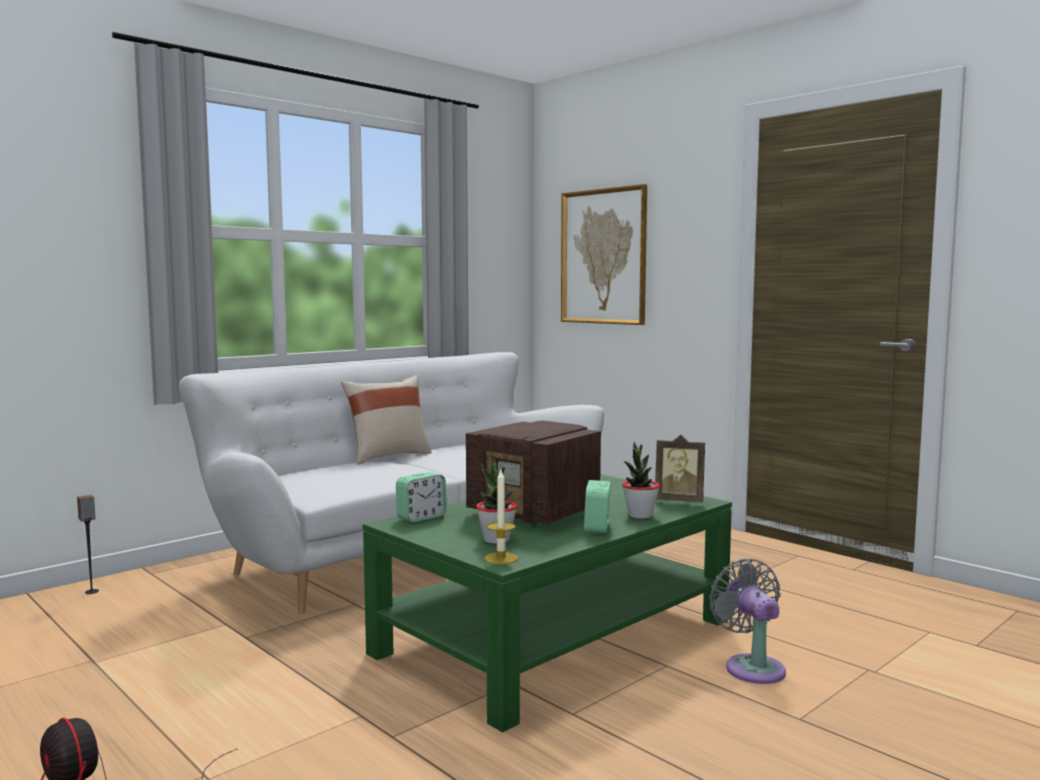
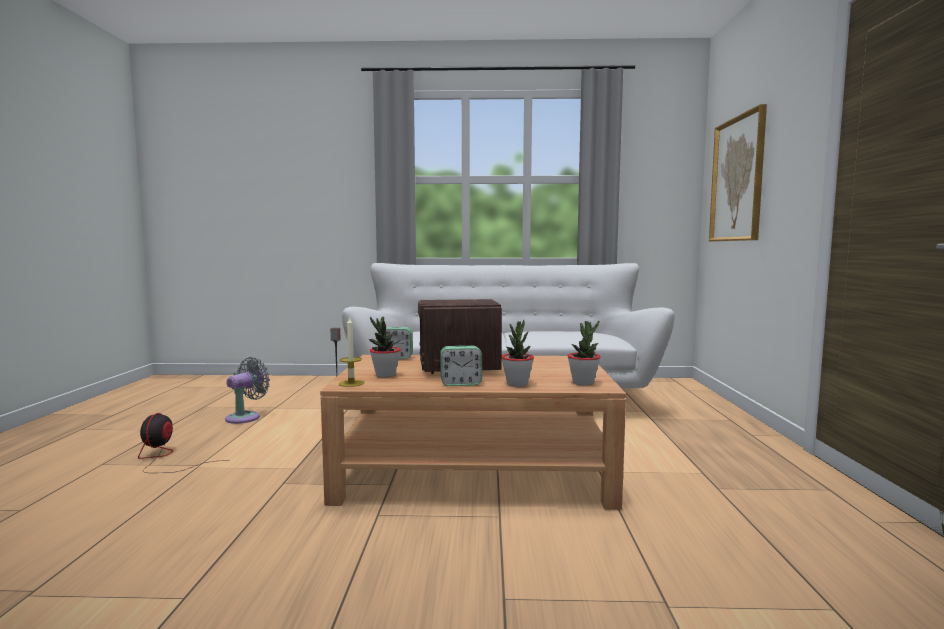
camera: 45 degrees right, 0 degrees up
(388, 456) = (506, 330): beige pillow -> none
(556, 636) = (475, 470): green coffee table -> brown coffee table
(597, 528) = (461, 383): alarm clock -> alarm clock turned 150 degrees counterclockwise
(679, 501) = (583, 383): picture frame -> potted plant
(752, 667) = (559, 547): grey fan -> grey fan (246, 417)

